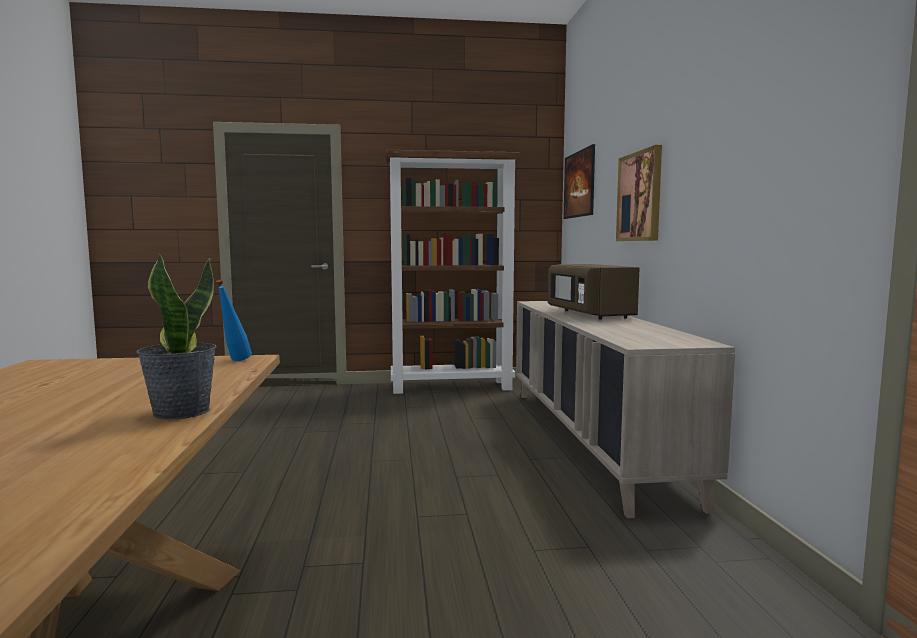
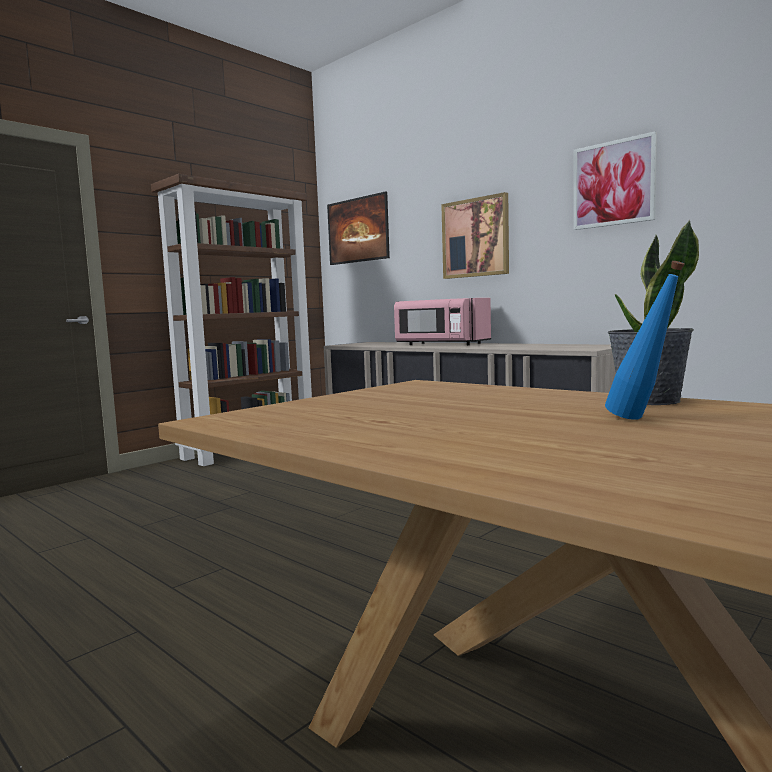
camera: 40 degrees left, 0 degrees up
(234, 361) = (421, 386): blue bottle -> blue bottle (642, 420)
(588, 314) = (440, 344): brown microwave -> pink microwave
(735, 132) = (613, 183): none -> picture

